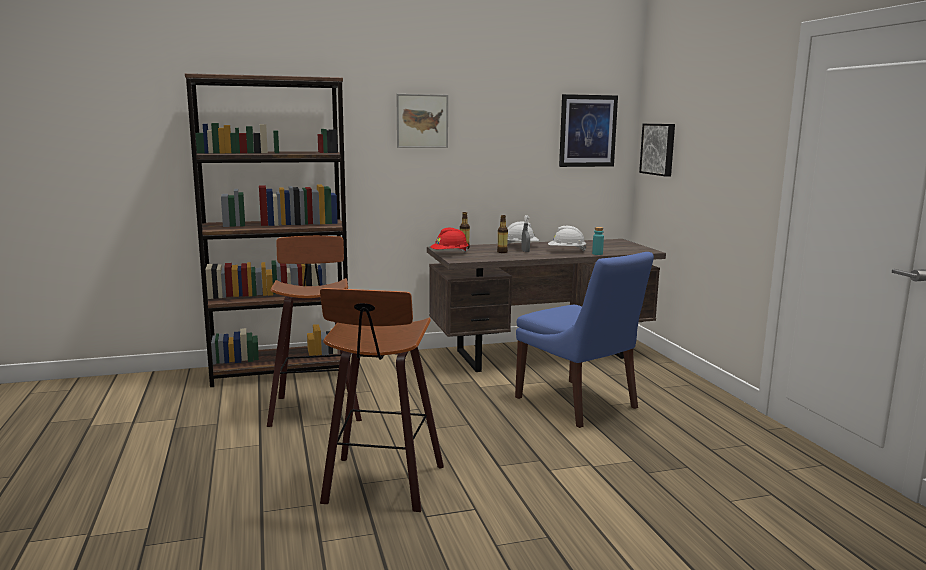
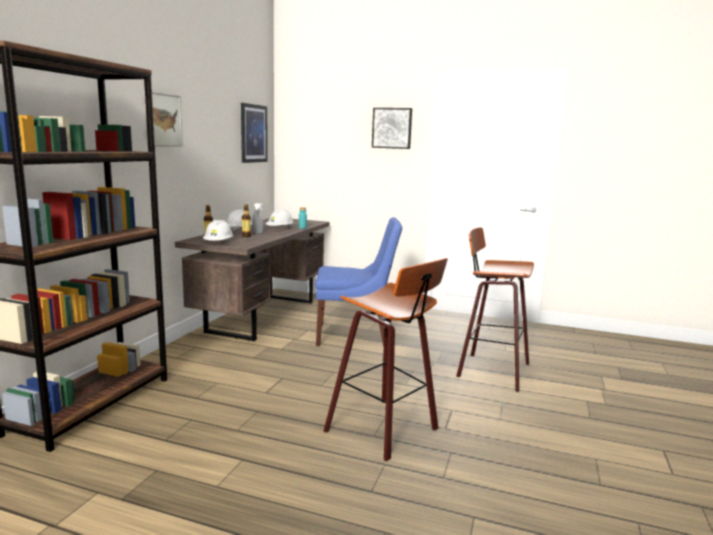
camera: 55 degrees left, 0 degrees up
(315, 407) = (208, 414): stool -> stool (490, 370)
(449, 254) = (218, 243): red hard hat -> white hard hat
(659, 149) = (303, 148): picture -> picture (392, 128)

